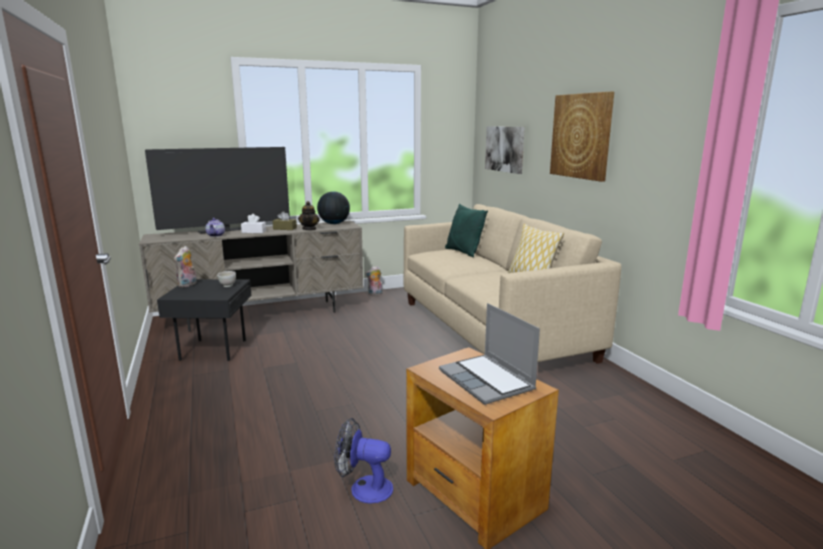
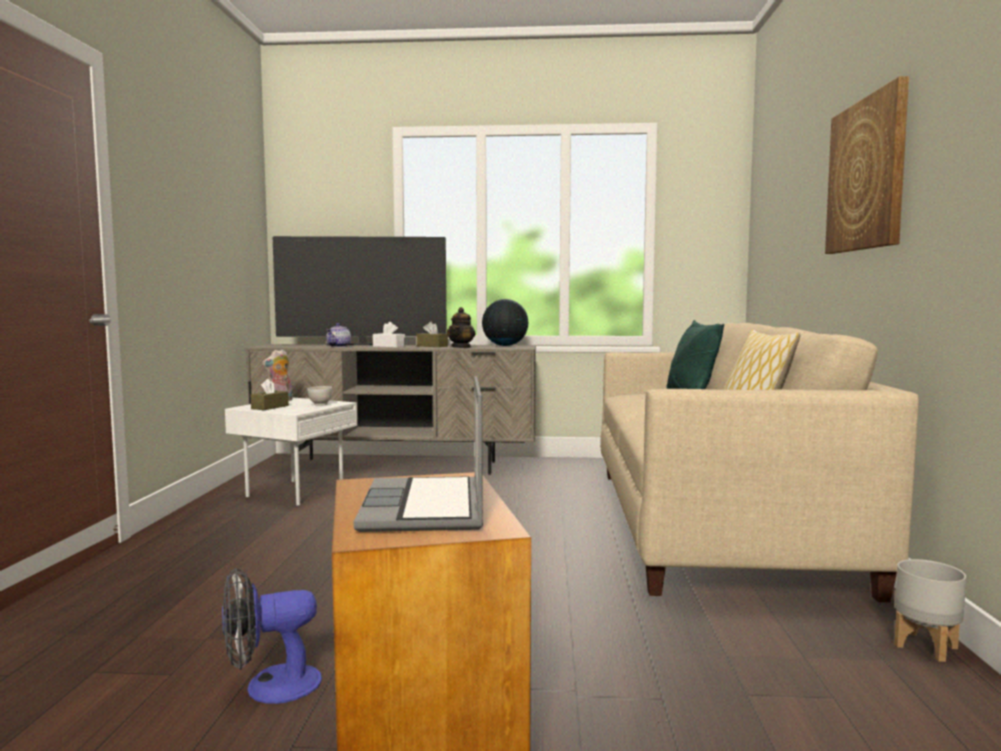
camera: 25 degrees right, 10 degrees down
(192, 293) = (270, 407): none -> brown tissue box
(212, 349) = (295, 491): black side table -> white side table
(364, 488) = (270, 687): fan -> fan turned 60 degrees counterclockwise
(375, 294) = (570, 461): plush toy -> none
(505, 149) = (779, 233): picture -> none
(630, 383) = (927, 647): none -> grey planter

